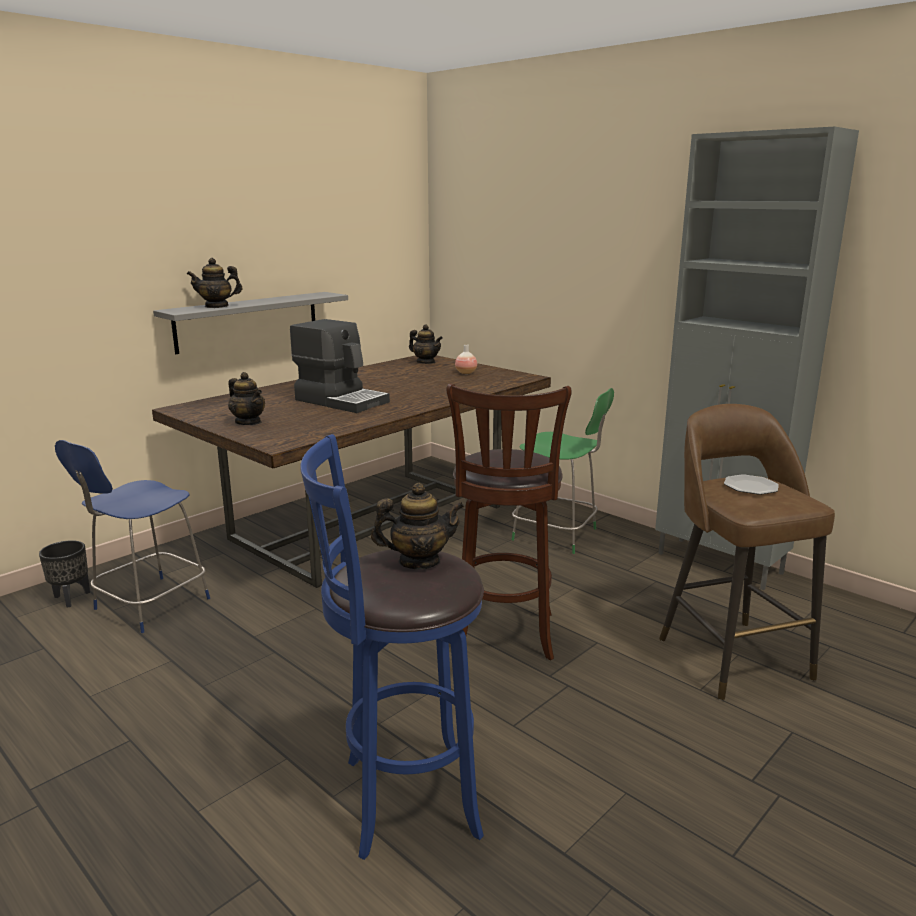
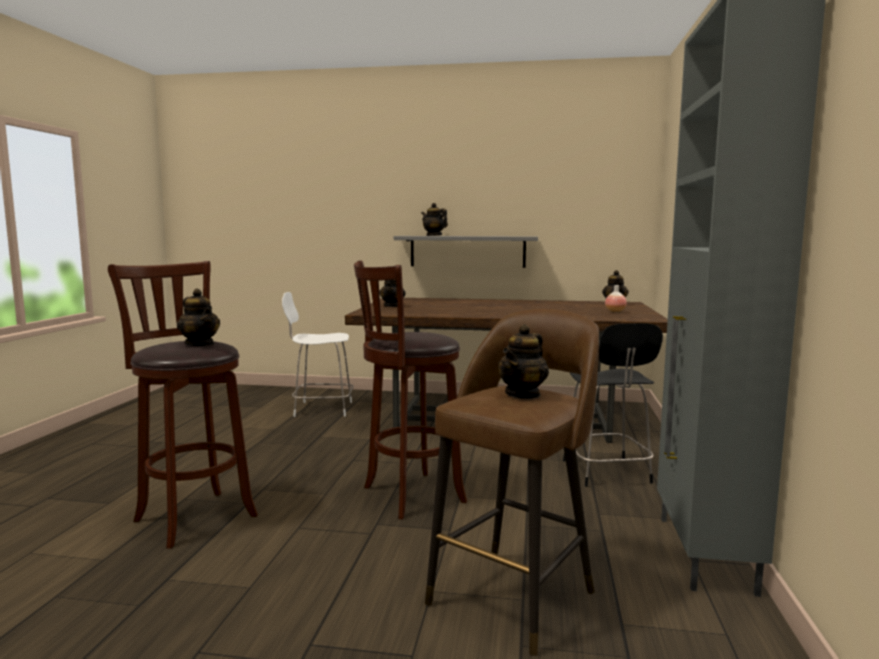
camera: 55 degrees right, 10 degrees down
(72, 598) = (308, 396): black planter -> none
(148, 605) = (321, 409): blue chair -> white chair
(342, 401) = (473, 308): coffee machine -> none
(402, 799) = (193, 516): blue stool -> brown stool
(557, 535) = (607, 473): green chair -> black chair
(750, 487) = (523, 394): plate -> teapot

